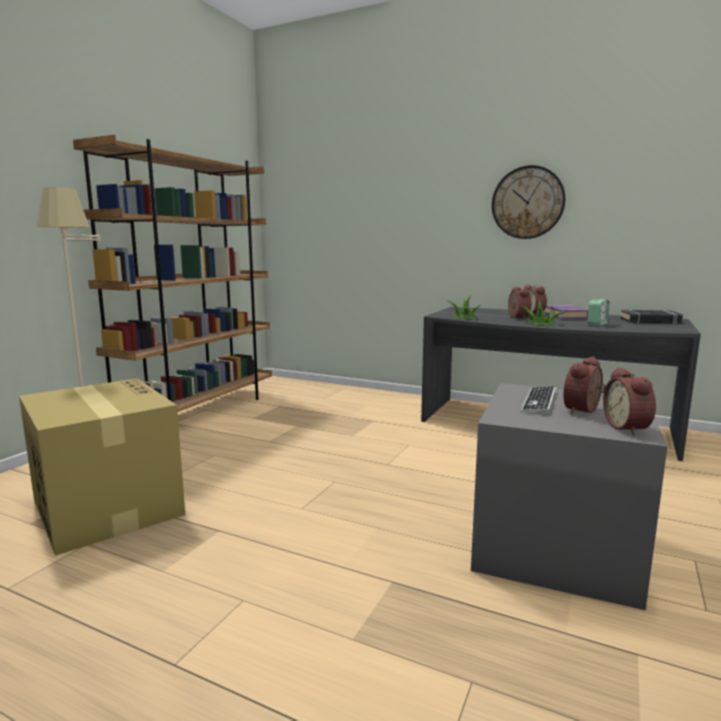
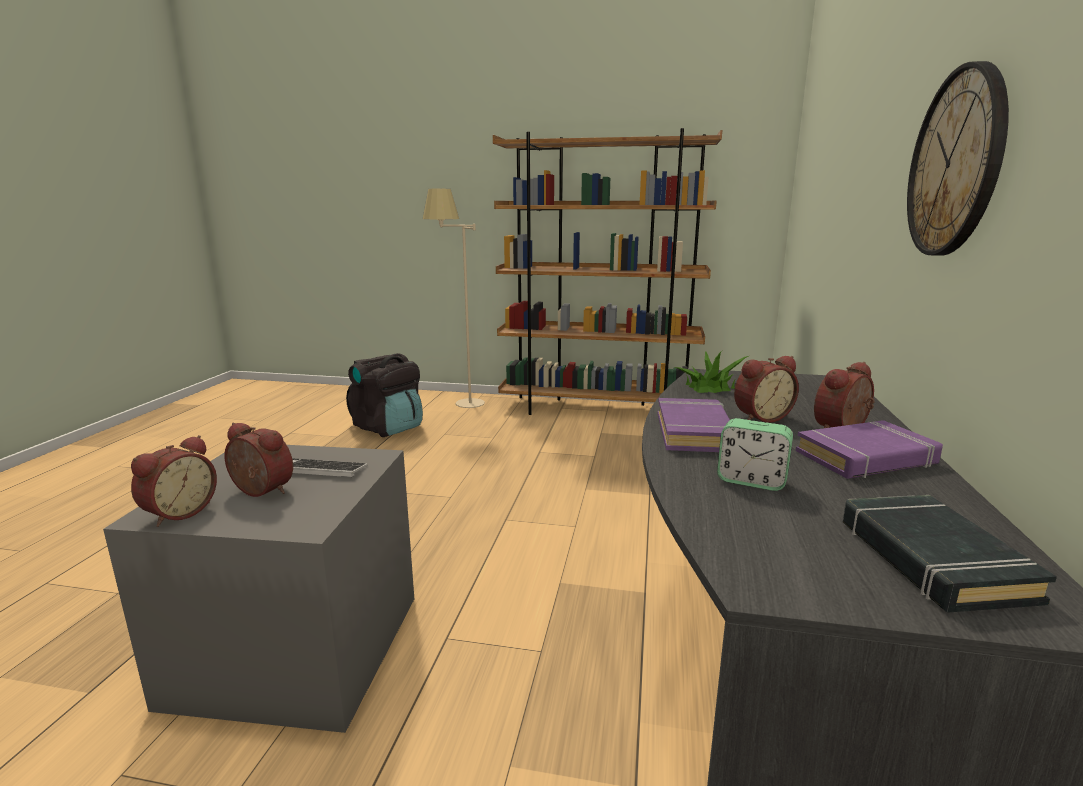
camera: 75 degrees right, 5 degrees up
(106, 506) = (388, 428): cardboard box -> black backpack
(540, 323) = (694, 432): potted plant -> purple book
(628, 428) = (178, 512): alarm clock -> alarm clock turned 135 degrees clockwise

